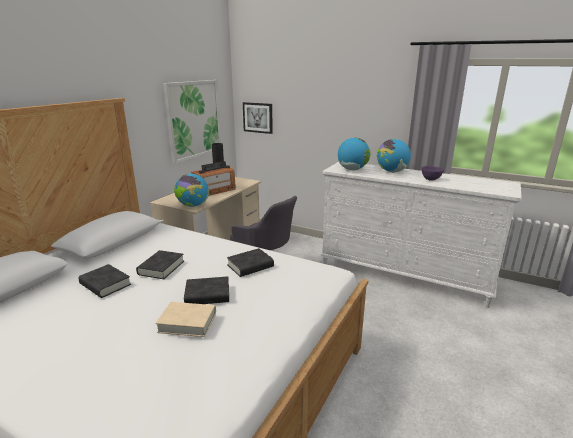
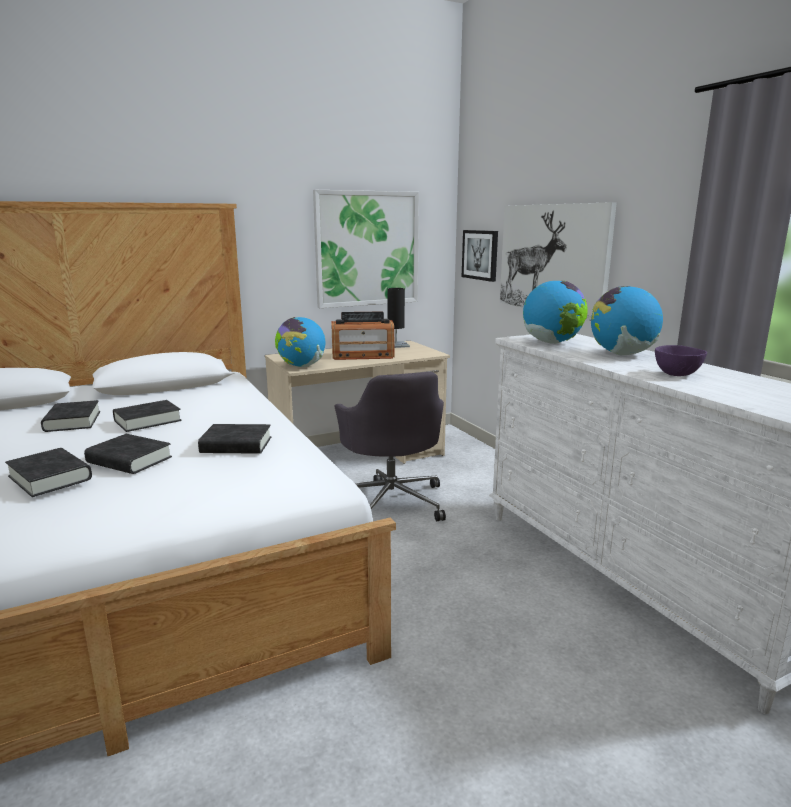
camera: 35 degrees right, 5 degrees down
(187, 322) = (50, 478): beige book -> black book
(316, 121) = (552, 259): none -> picture

